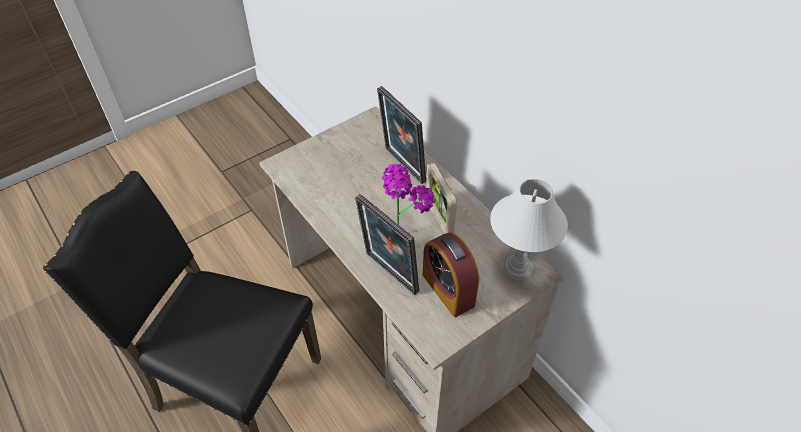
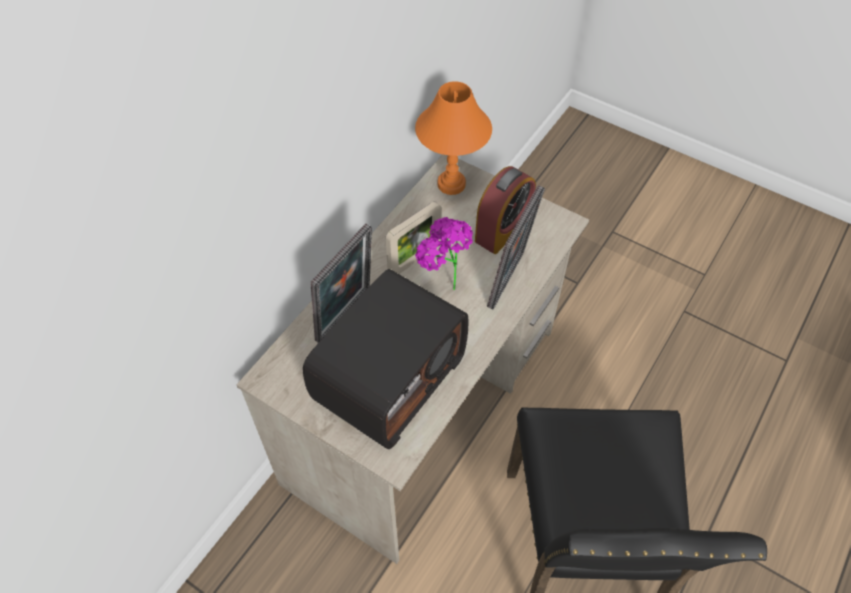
camera: 110 degrees left, 5 degrees up
(340, 176) = (388, 377): none -> radio
(517, 268) = (451, 184): white table lamp -> orange table lamp

